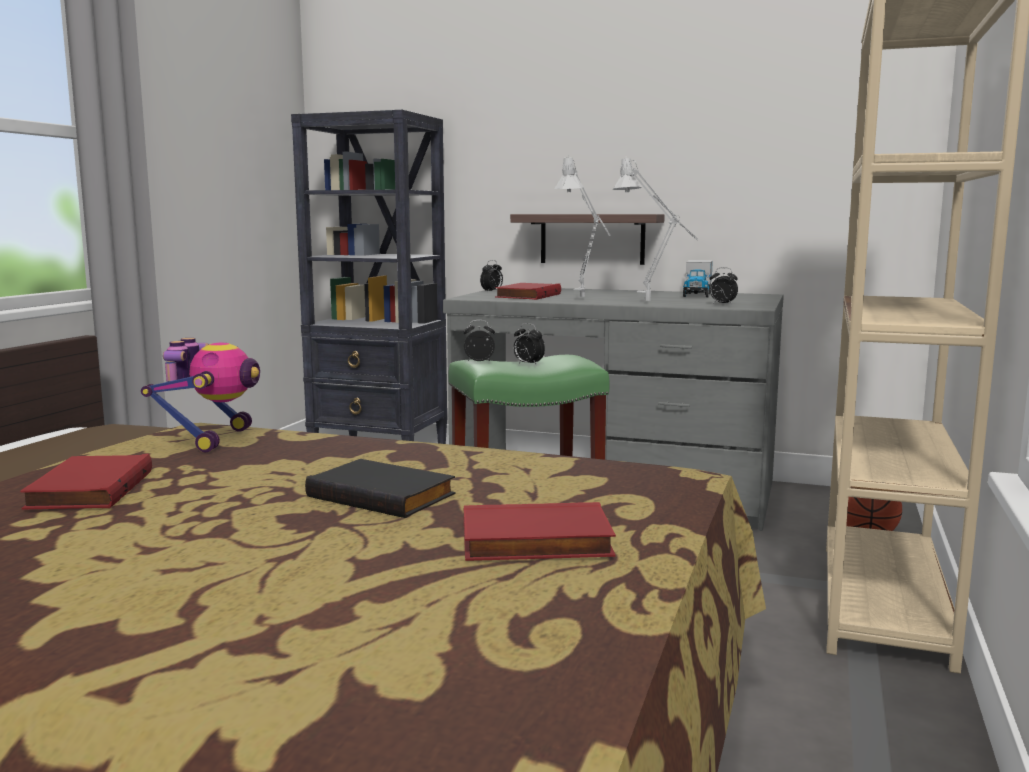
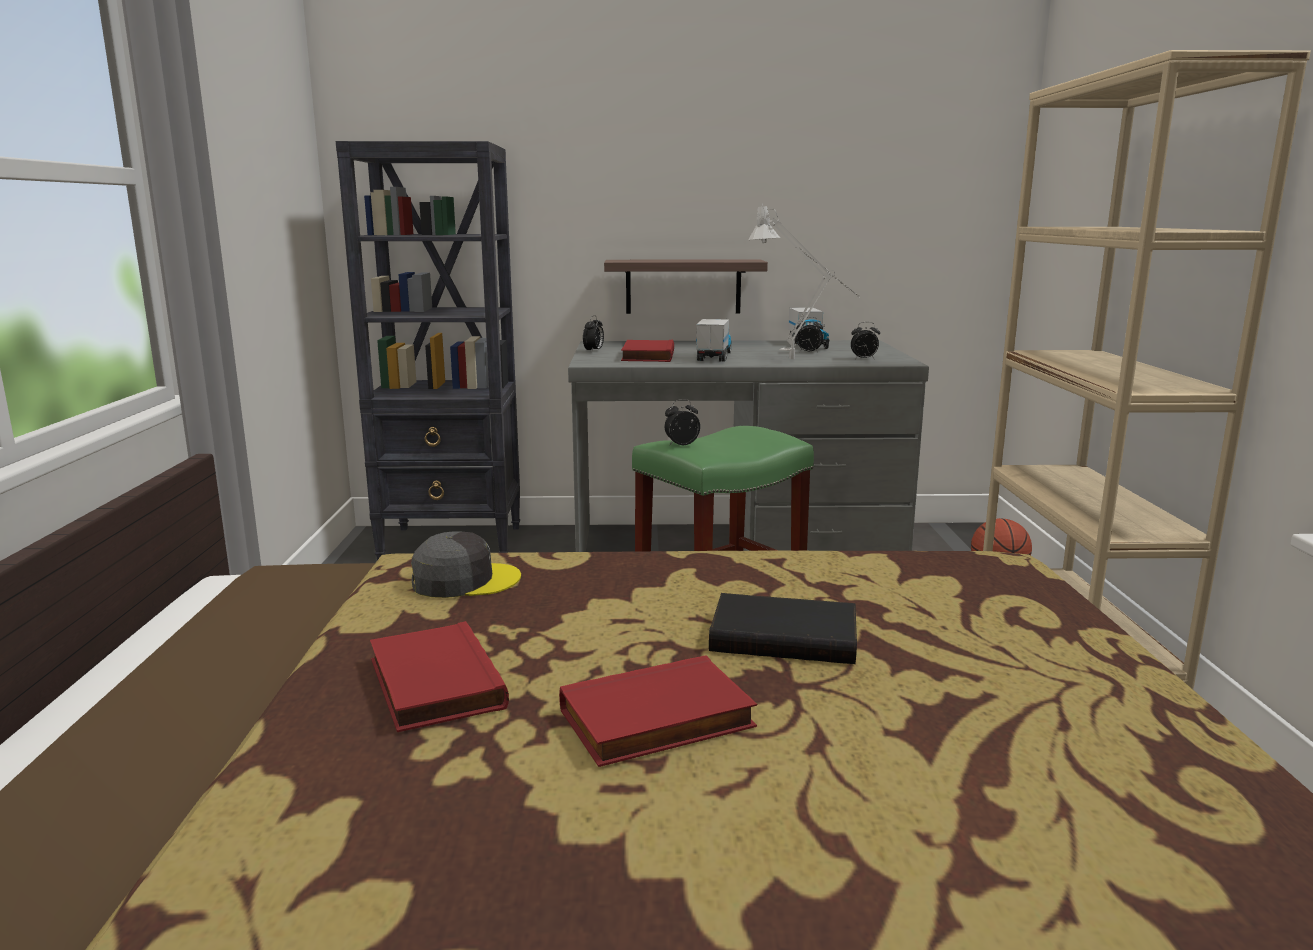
camera: 20 degrees left, 5 degrees up
(212, 439) = (464, 580): toy robot -> grey cap
(528, 364) = (728, 443): alarm clock -> alarm clock (808, 353)
(535, 543) = (1023, 675): red book -> red book (657, 721)
(585, 298) = (714, 357): grey table lamp -> toy truck

